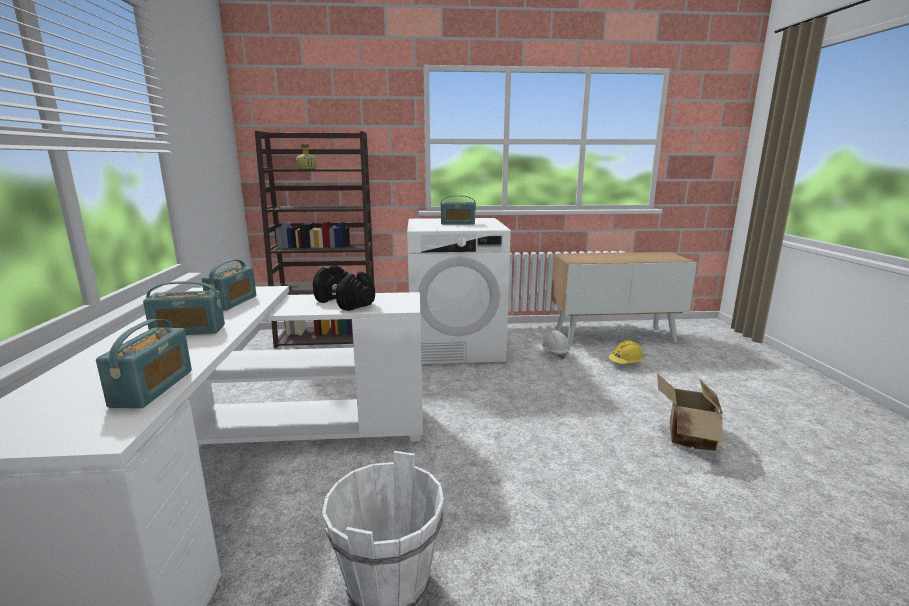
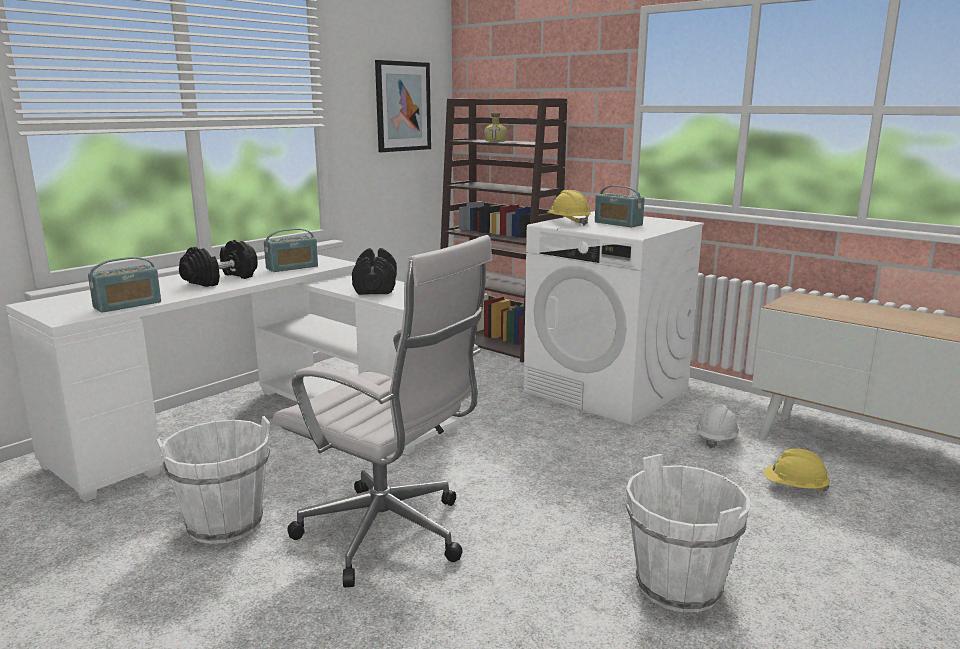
camera: 45 degrees right, 0 degrees up
(188, 331) = (221, 280): radio -> black dumbbell
(211, 137) = (403, 106): none -> picture
(428, 226) = (568, 223): none -> yellow hard hat
(524, 504) = (390, 536): none -> white office chair
(686, 438) = (678, 586): cardboard box -> white bucket

